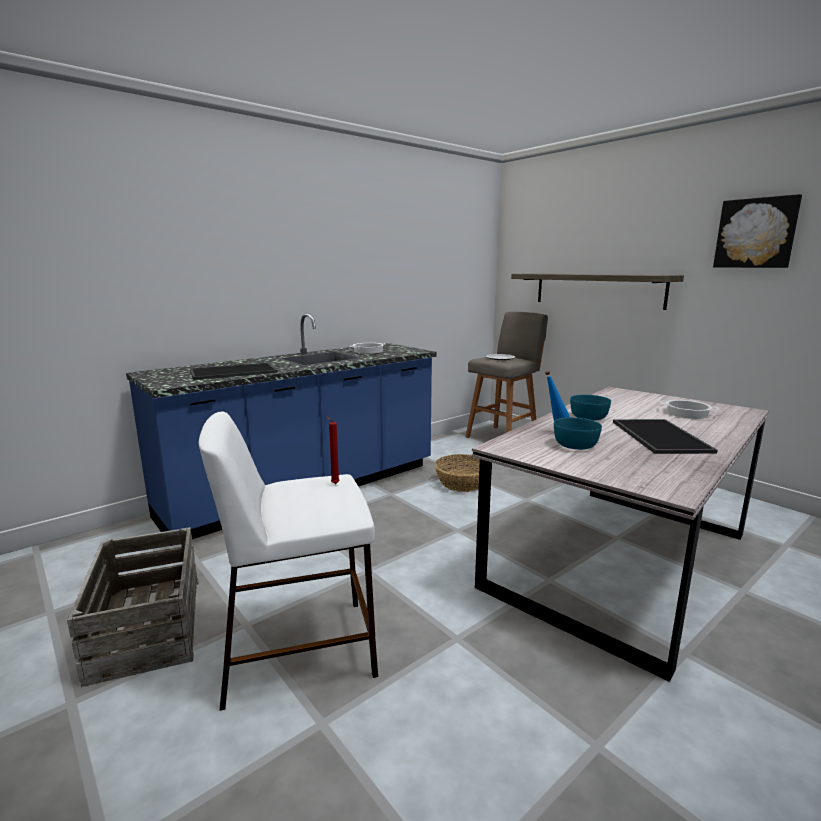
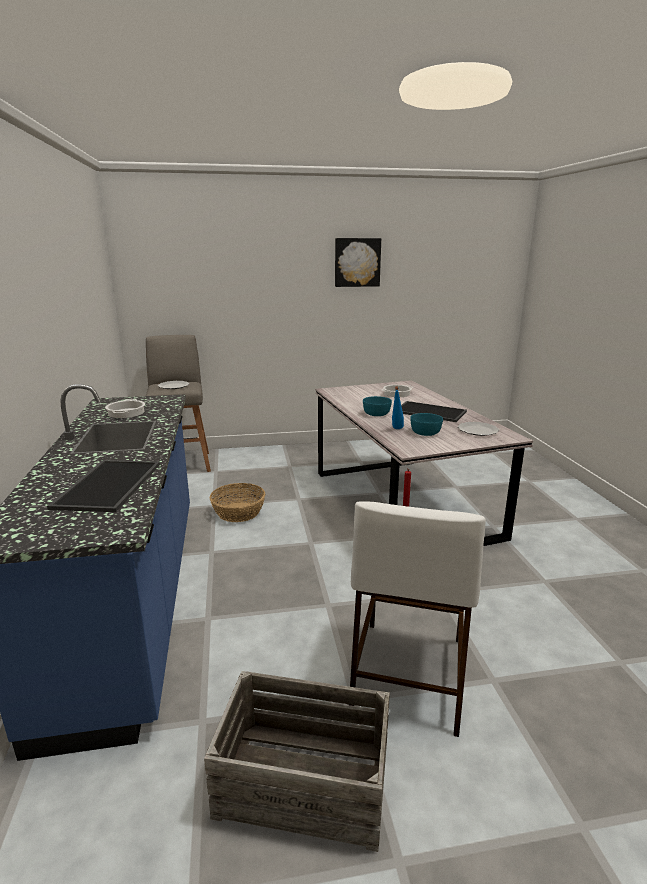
camera: 60 degrees left, 5 degrees up
(597, 290) = (242, 308): shelf -> none
(649, 469) = (478, 430): none -> plate

